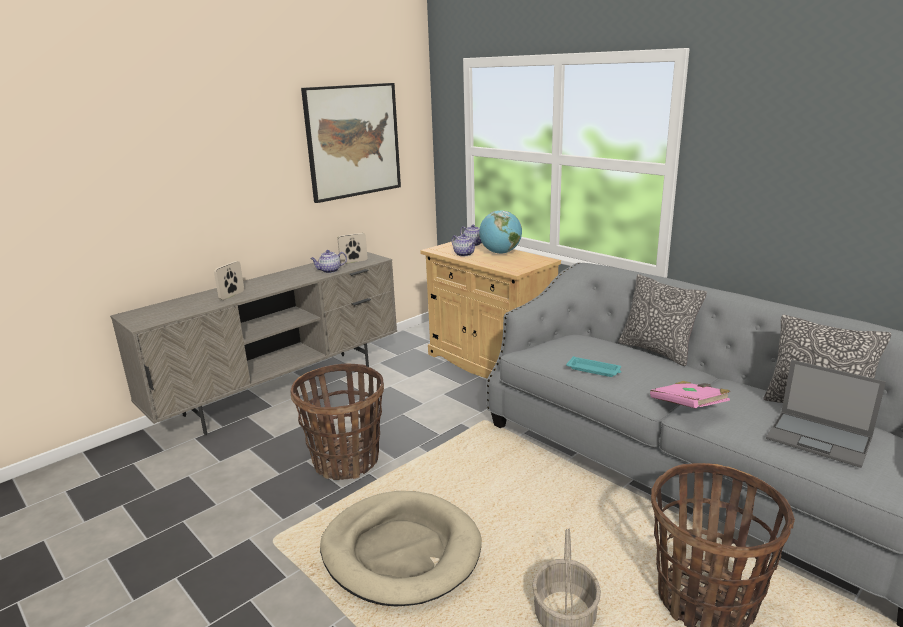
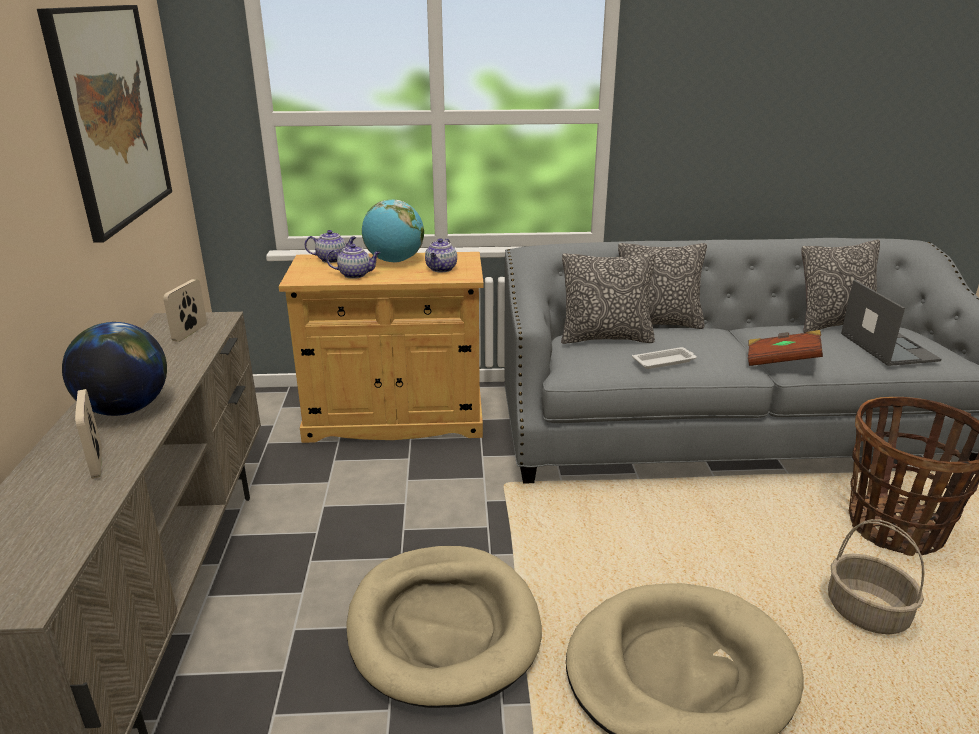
camera: 50 degrees left, 5 degrees up
(274, 282) = (125, 409): none -> globe
(329, 271) = (185, 359): teapot -> teapot (441, 269)
(346, 461) = (443, 627): basket -> beige dog bed
(590, 343) = (605, 338): none -> pillow
(594, 370) = (665, 361): turquoise tray -> white tray
(688, 407) = (781, 361): pink book -> brown book
(820, 439) = (887, 346): laptop -> laptop turned 90 degrees counterclockwise

